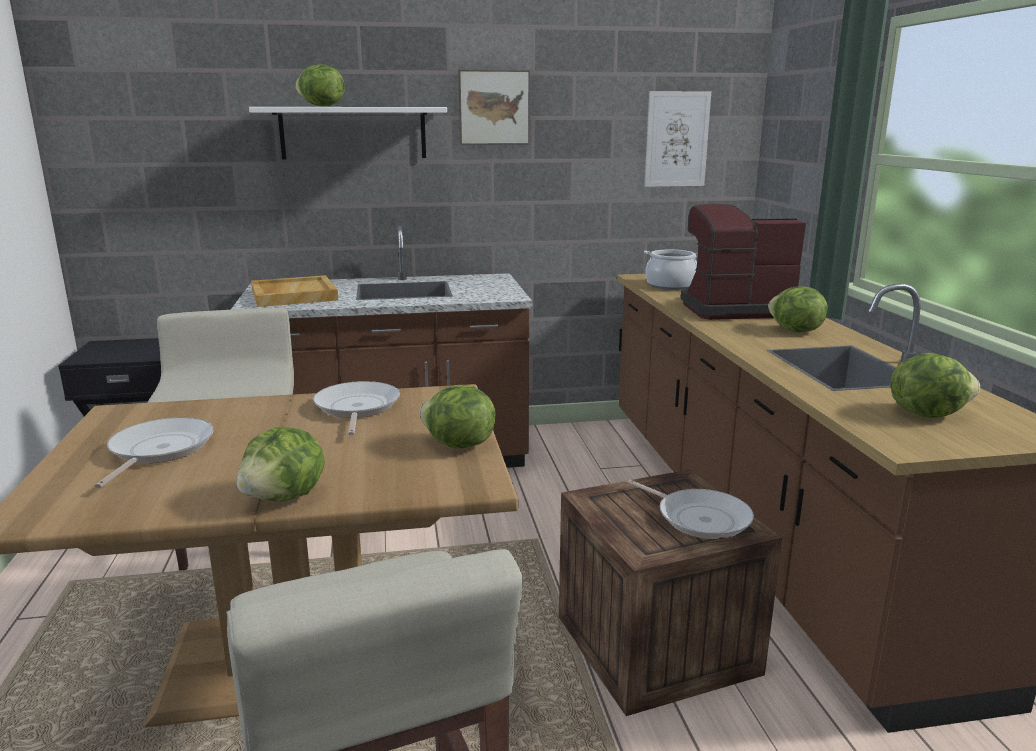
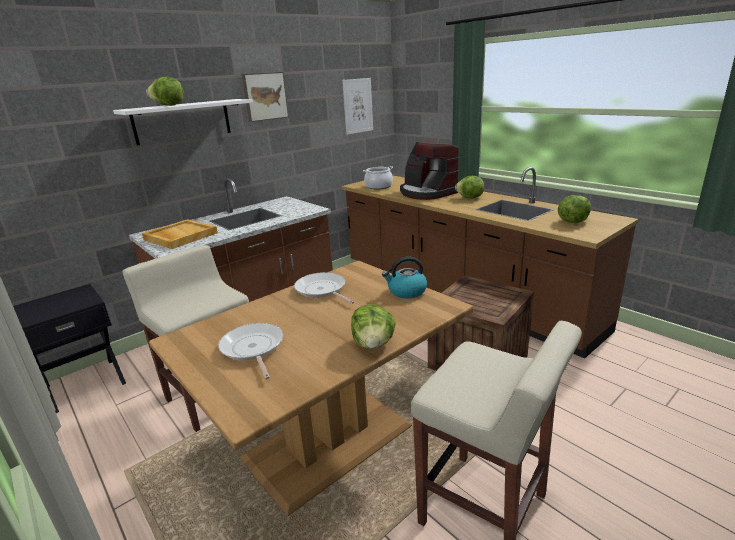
camera: 30 degrees left, 5 degrees up
(458, 445) = (406, 291): lettuce -> kettle
(699, 518) = (496, 294): frying pan -> none
(734, 308) = (427, 192): coffee machine -> coffee machine turned 90 degrees counterclockwise

